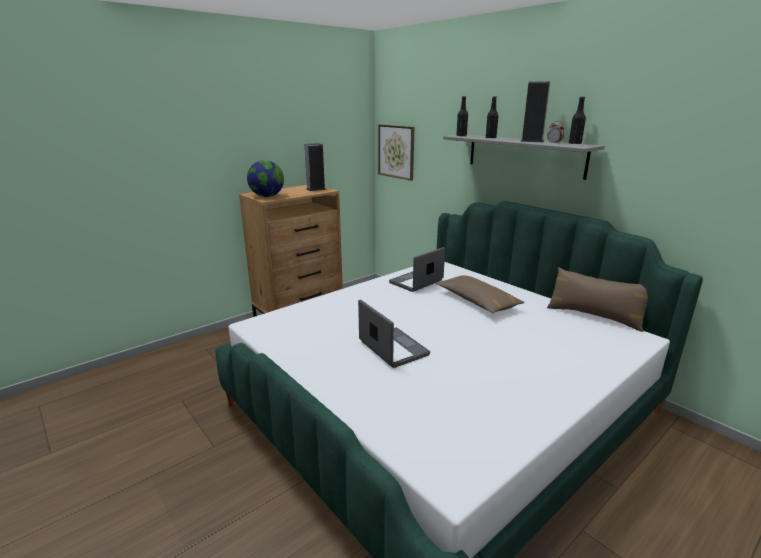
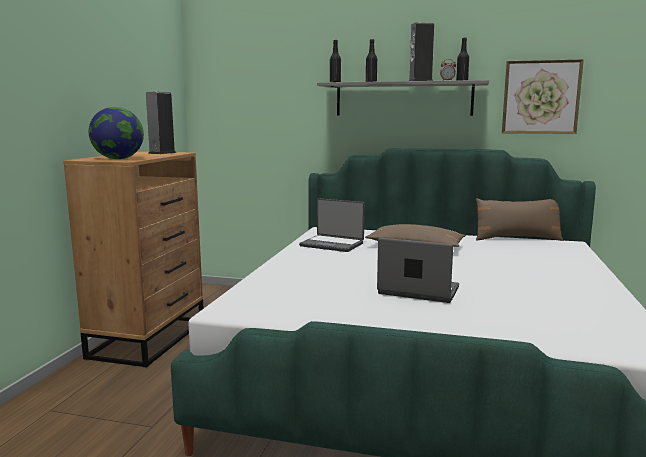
camera: 35 degrees left, 10 degrees down
(396, 151) = (224, 113): picture -> picture (541, 97)
(417, 282) = (332, 244): laptop -> laptop turned 75 degrees counterclockwise

